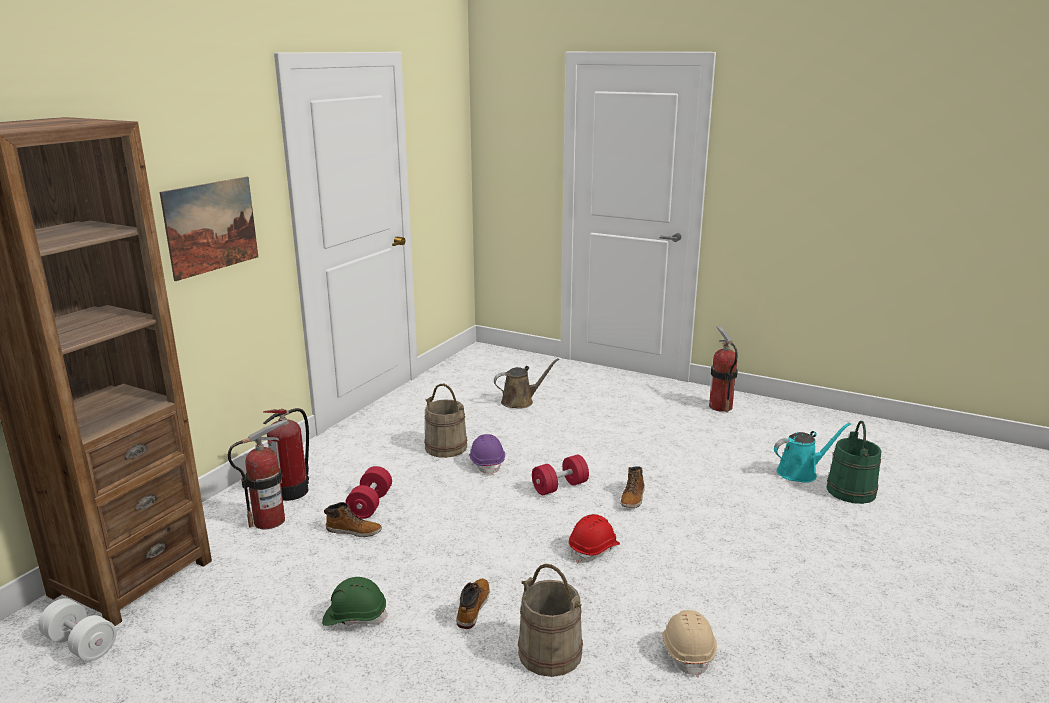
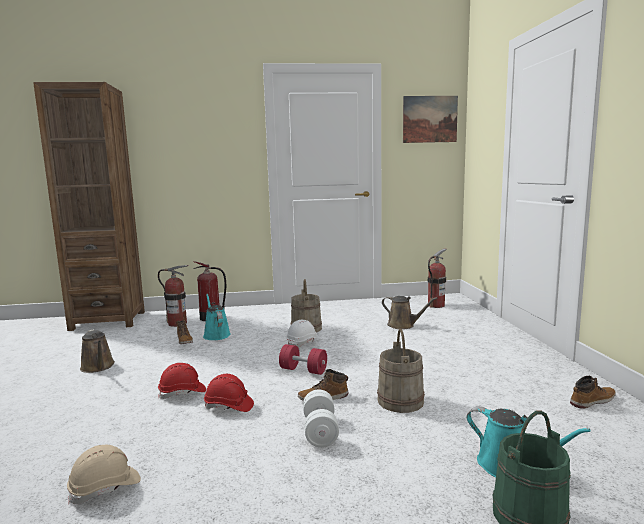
camera: 55 degrees right, 10 degrees down
(81, 644) = (53, 331): white dumbbell -> white dumbbell (320, 431)
(211, 226) = (204, 157): picture -> picture (430, 119)
(355, 617) = (98, 367): green hard hat -> brown watering can
(370, 504) = (216, 334): red dumbbell -> turquoise watering can
(472, 608) = (124, 391): boot -> boot (592, 401)
(487, 463) = (303, 343): purple hard hat -> white hard hat
(527, 569) = (182, 393): none -> red hard hat
(550, 652) = (83, 430): beige bucket -> beige bucket (401, 401)
(720, 406) = (560, 387): fire extinguisher -> fire extinguisher (436, 305)

